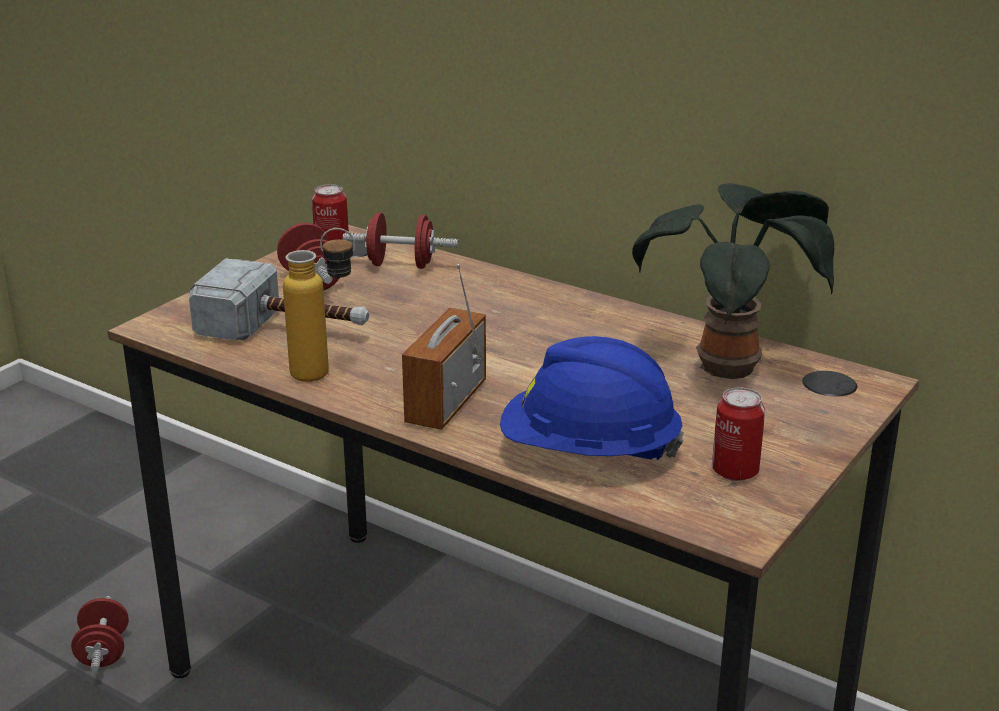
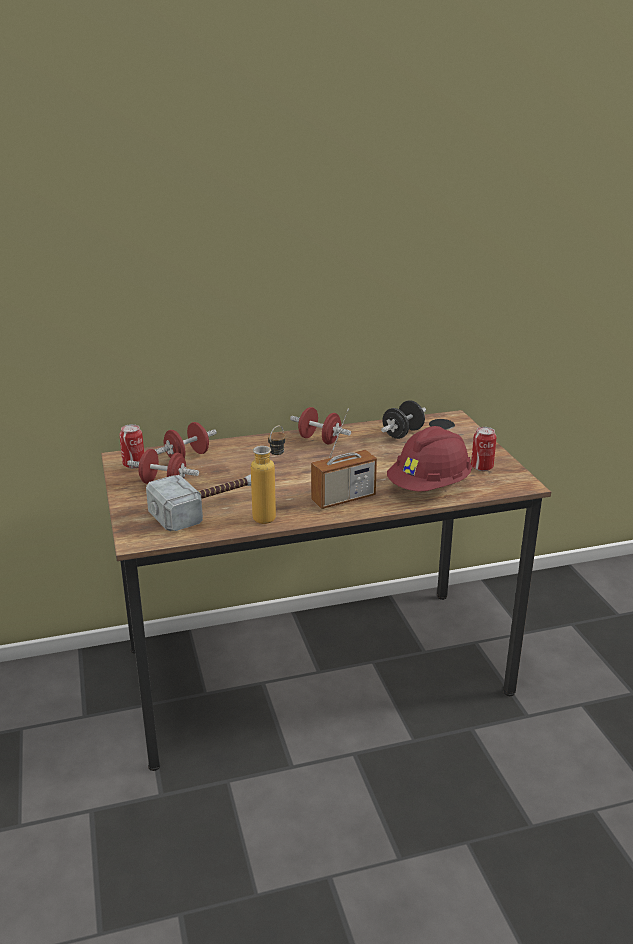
camera: 50 degrees left, 0 degrees up
(103, 652) = (94, 790): red dumbbell -> red dumbbell (319, 440)
(446, 403) = (343, 498): radio -> radio turned 90 degrees counterclockwise
(588, 452) = (429, 487): blue hard hat -> red hard hat
(732, 366) = (402, 433): potted plant -> black dumbbell

